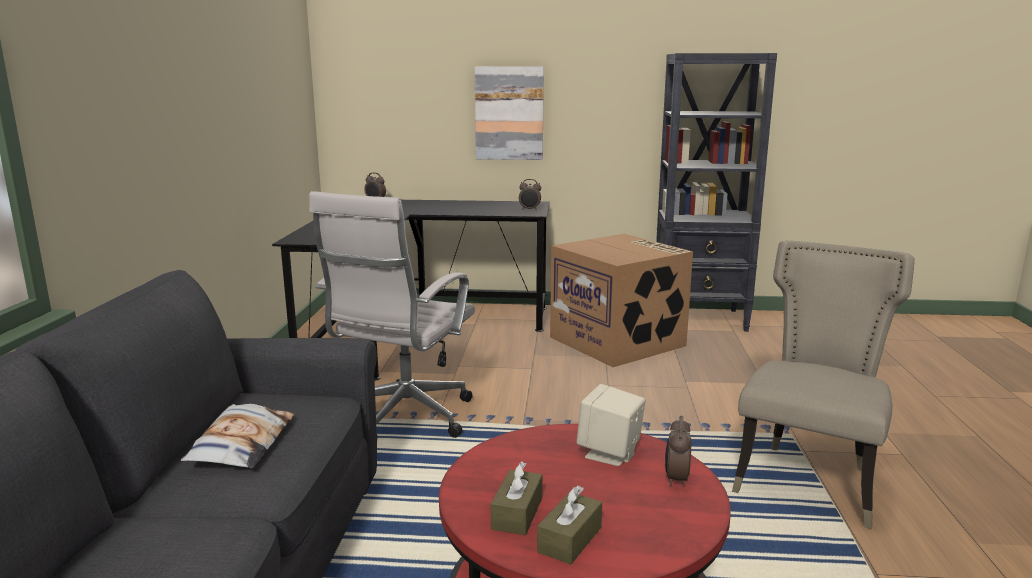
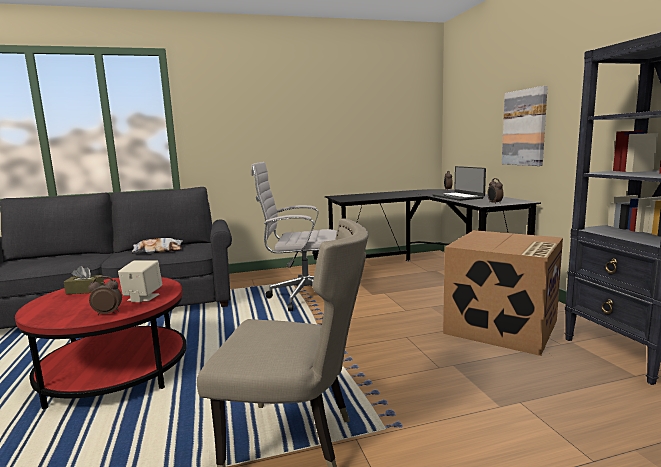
camera: 70 degrees right, 5 degrees down
(453, 209) = (458, 197): none -> laptop
(570, 539) = (57, 301): brown tissue box -> none

